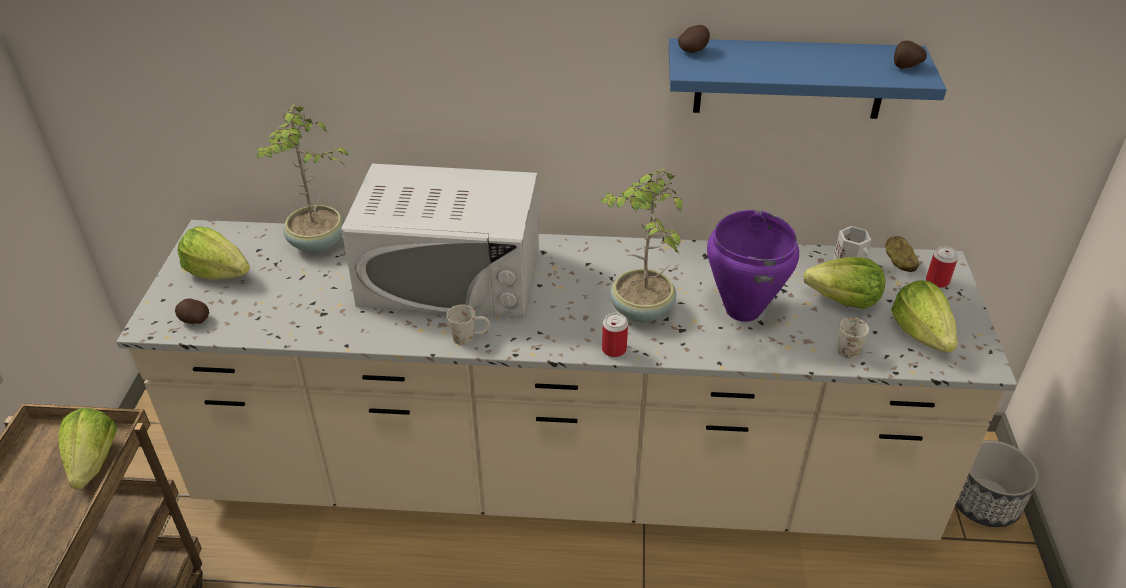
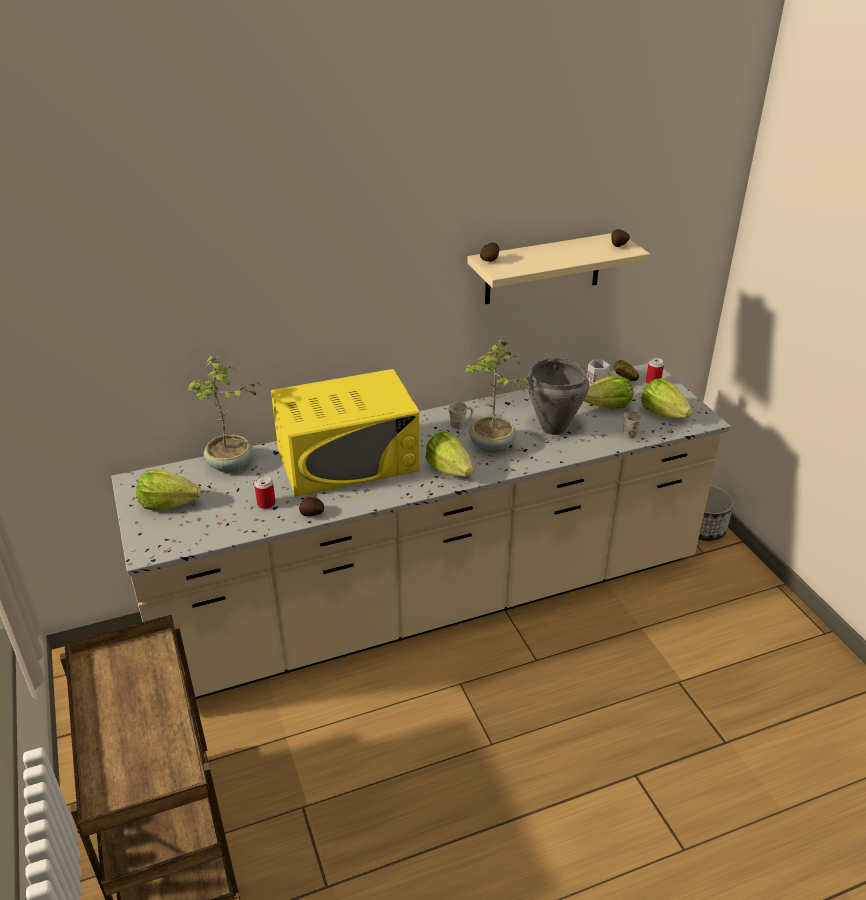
camera: 25 degrees left, 5 degrees down
(94, 463) = (153, 664): lettuce -> lettuce (449, 469)
(194, 320) = (178, 539): potato -> potato (312, 514)
(451, 276) = (348, 459): white microwave -> yellow microwave
(470, 337) = (392, 492): white mug -> white mug (461, 424)
(614, 349) = (492, 472): can -> can (266, 504)
(742, 310) = (553, 428): purple cooking pot -> grey cooking pot
(790, 79) = (543, 269): blue shelf -> beige shelf

